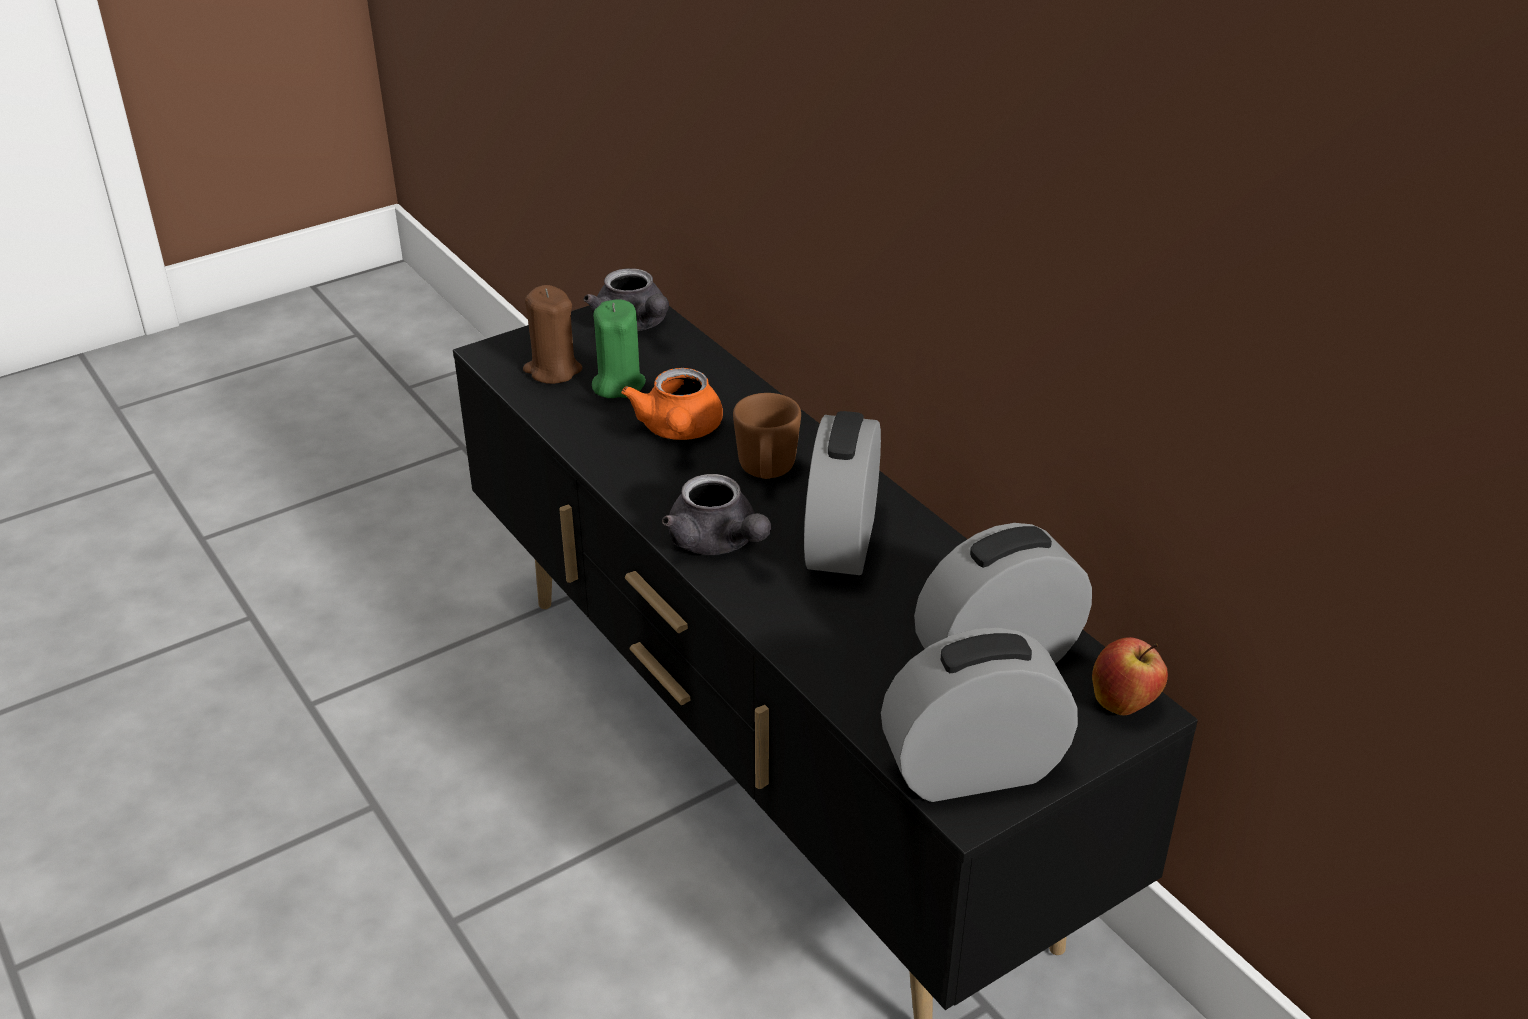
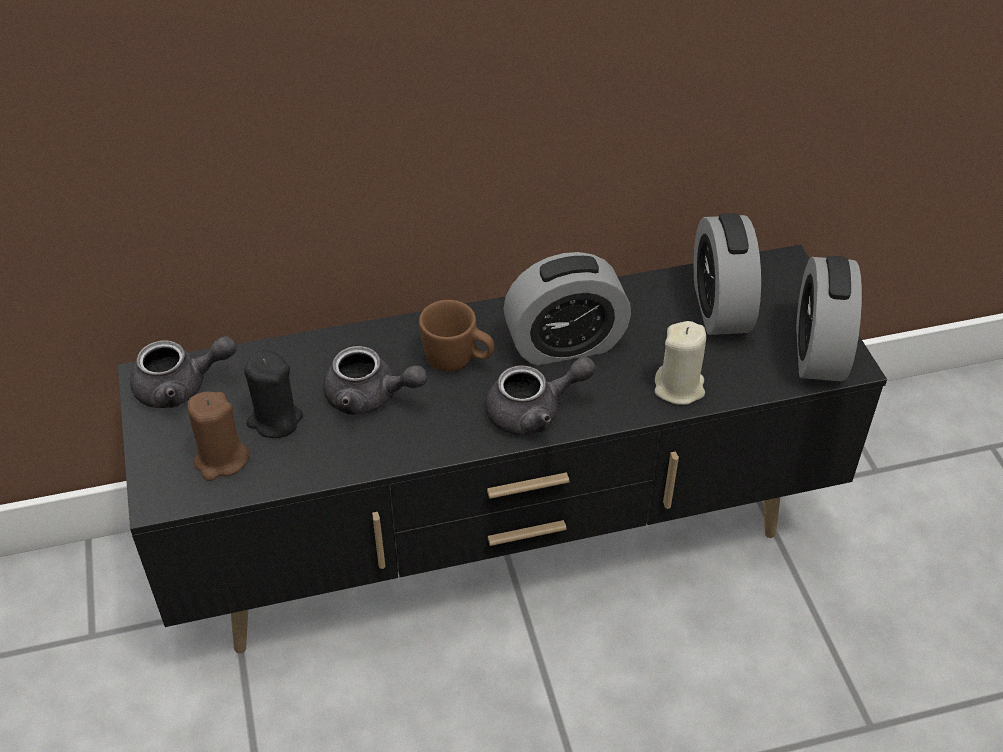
camera: 70 degrees left, 10 degrees up
(618, 385) = (275, 420): green candle -> black candle
(679, 431) = (370, 397): orange teapot -> grey teapot
(823, 648) = (679, 388): none -> beige candle
(841, 542) = (565, 344): alarm clock -> alarm clock turned 45 degrees counterclockwise
(1124, 703) = (779, 268): apple -> none

